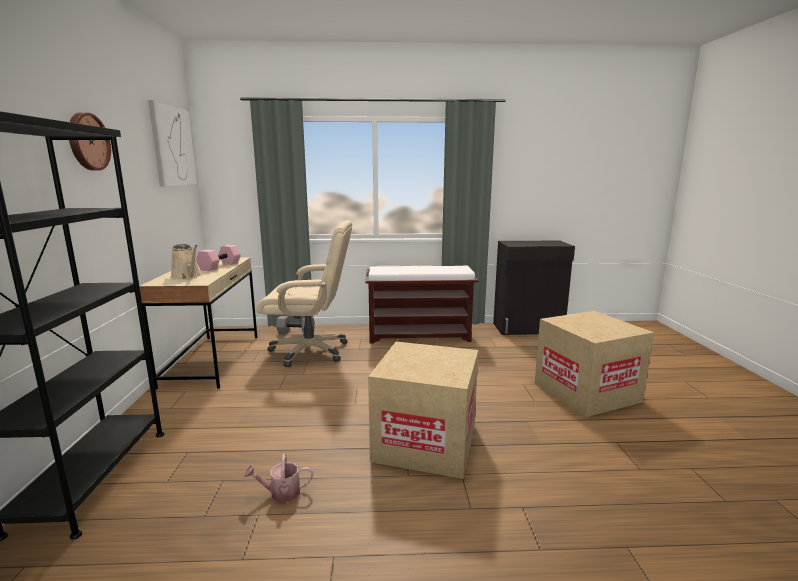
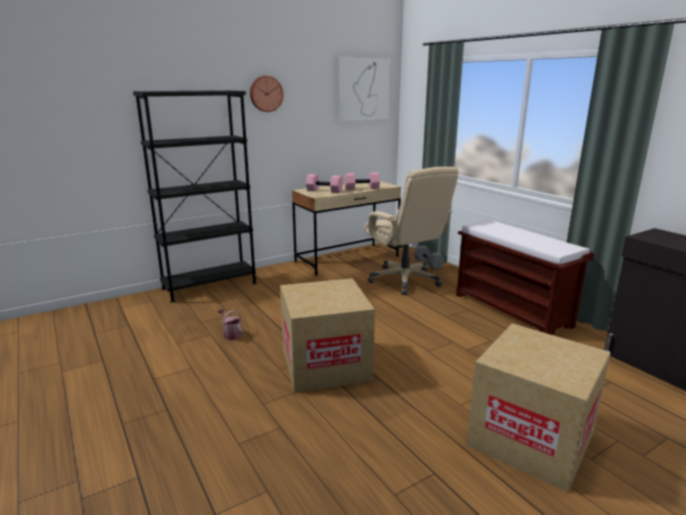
camera: 60 degrees right, 5 degrees up
(187, 277) = (325, 190): beige watering can -> pink dumbbell

